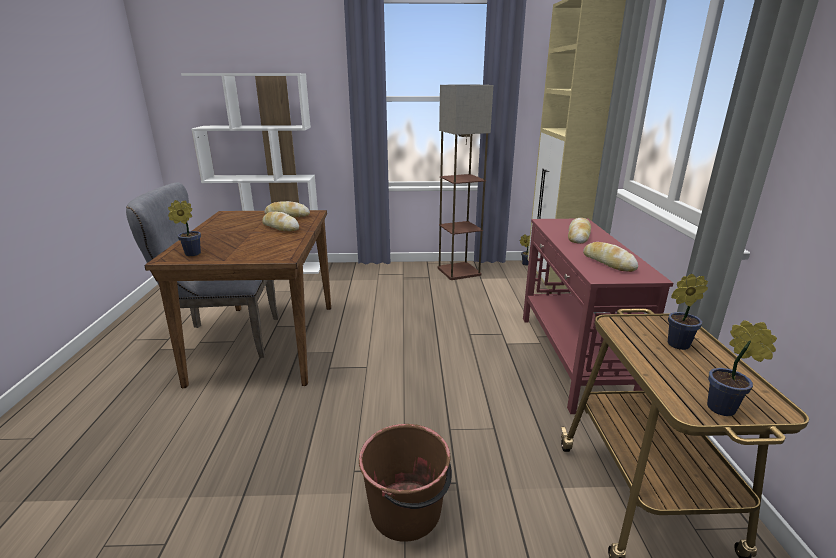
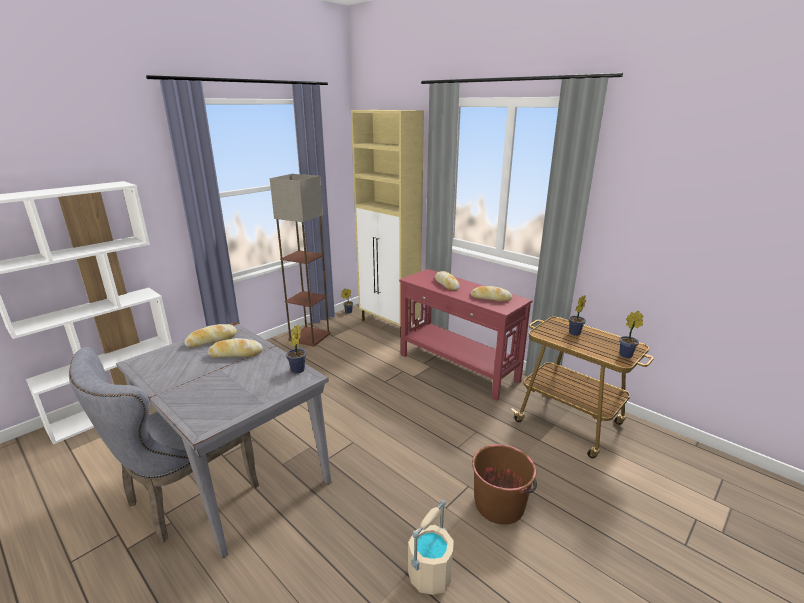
camera: 45 degrees left, 0 degrees up
(190, 254) = (215, 413): potted plant -> potted plant (297, 371)
(256, 511) = (430, 574): none -> beige bucket
(267, 341) = (237, 471): brown dining table -> grey dining table

